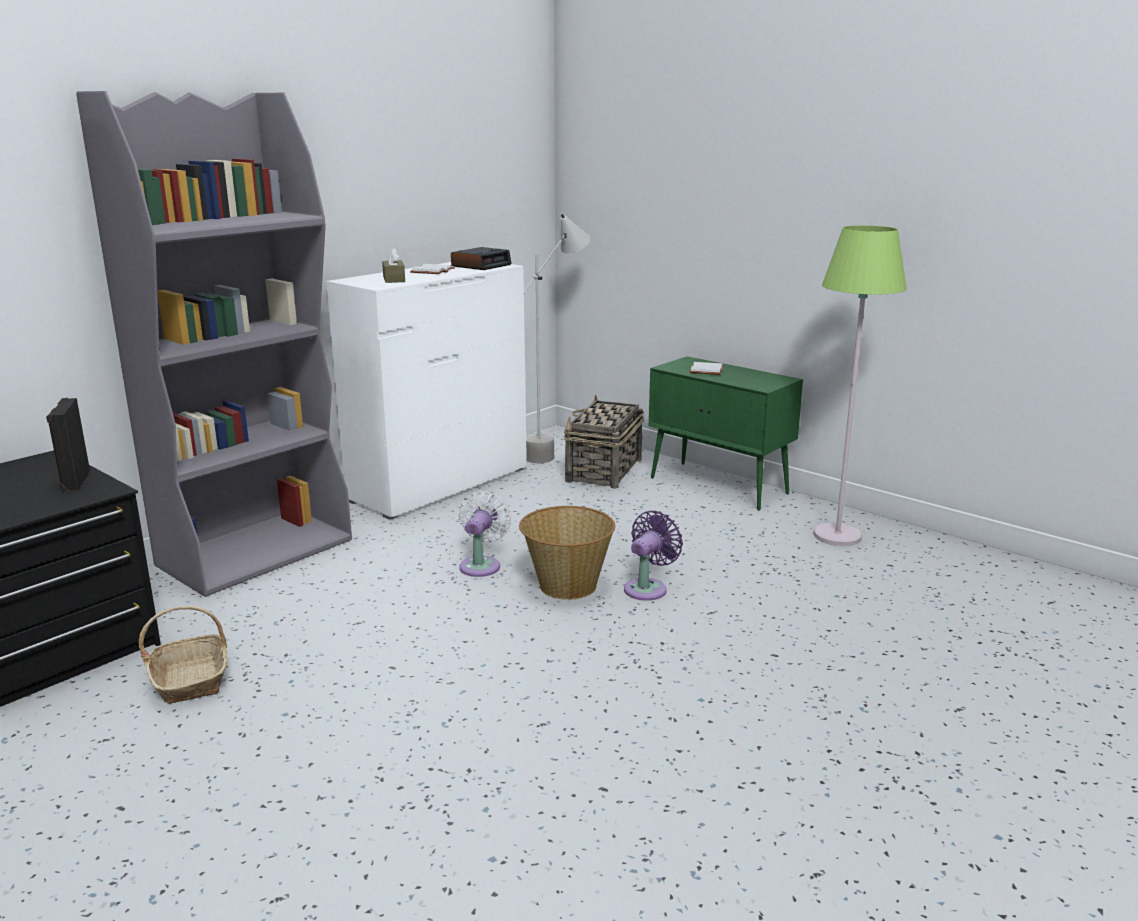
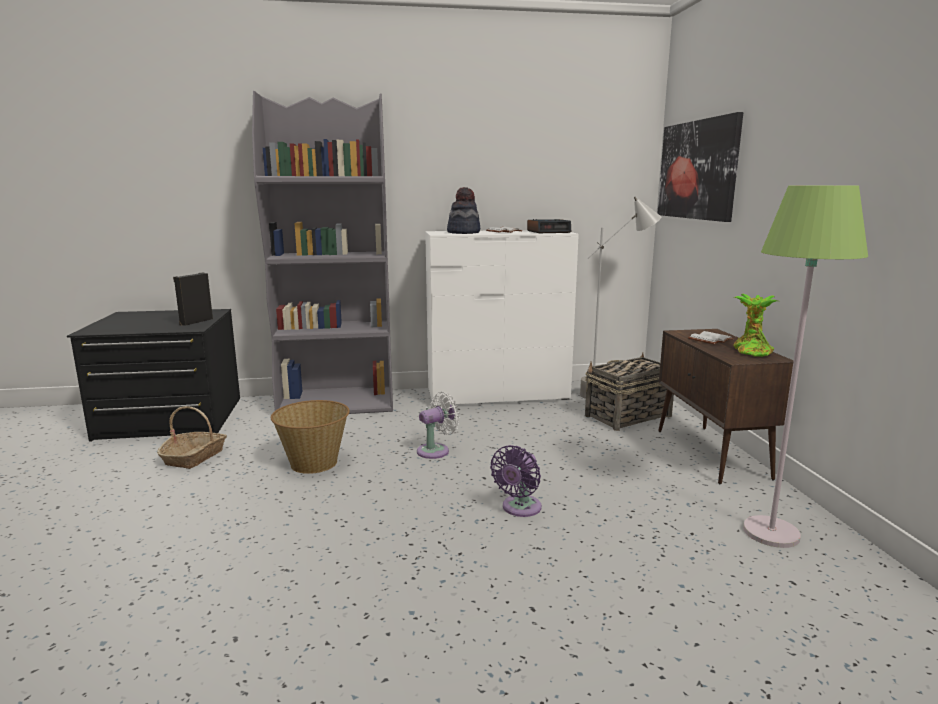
camera: 40 degrees right, 5 degrees down
(394, 279) = (463, 232): brown tissue box -> hat
(567, 585) = (466, 484): basket -> basket (314, 462)
(627, 181) = (697, 170): none -> picture
(648, 588) = (519, 508): purple fan -> purple fan turned 135 degrees clockwise
(719, 486) = (712, 454): green cabinet -> brown cabinet
(756, 376) = (751, 351): none -> potted plant

